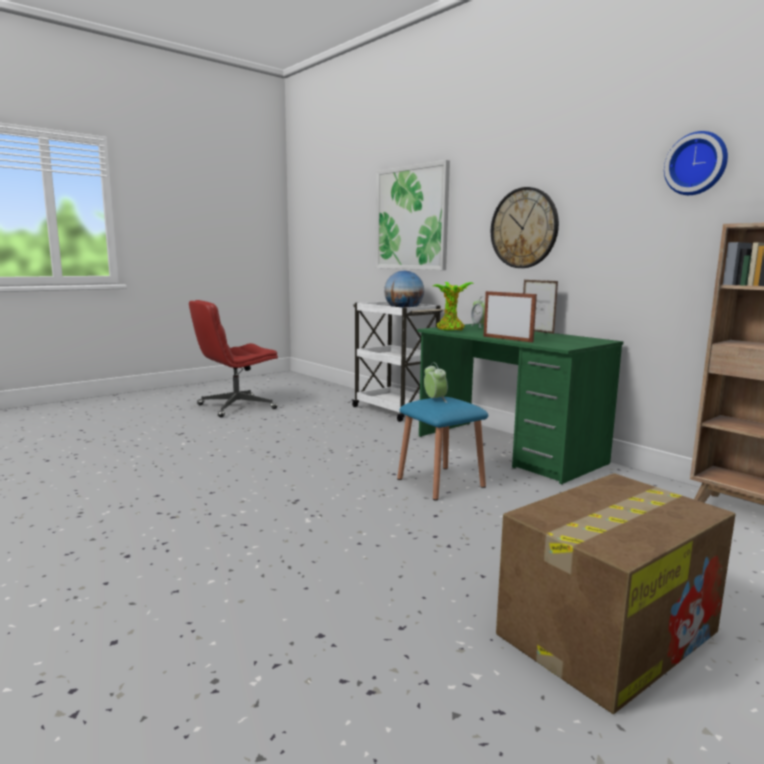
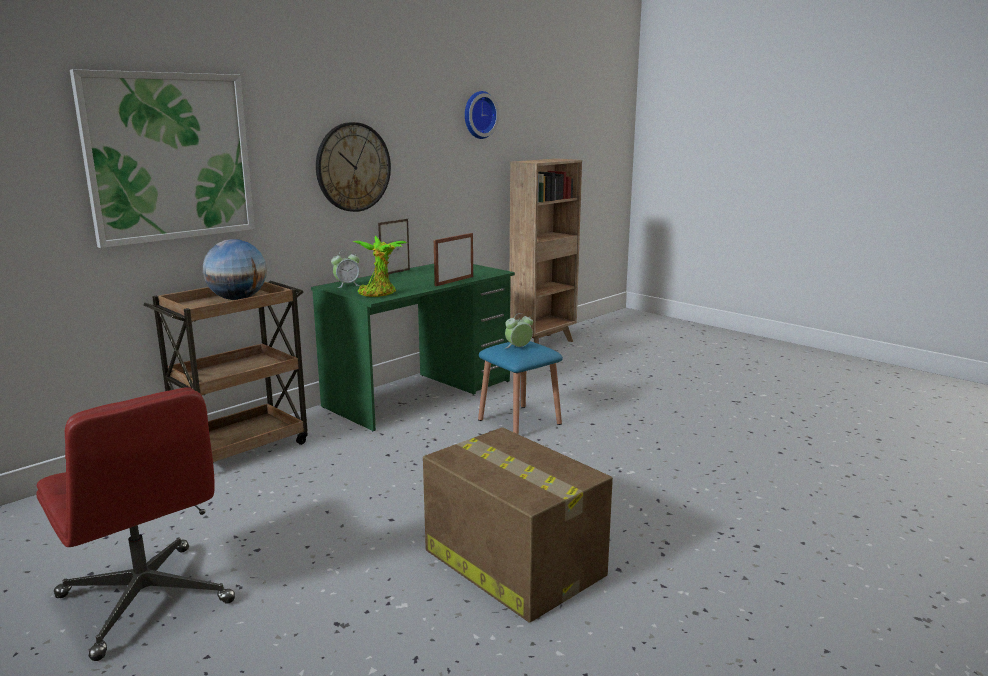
camera: 95 degrees left, 5 degrees up
(395, 410) = (242, 448): white cart -> brown cart
(609, 632) = (708, 388): cardboard box -> cardboard box (512, 561)

